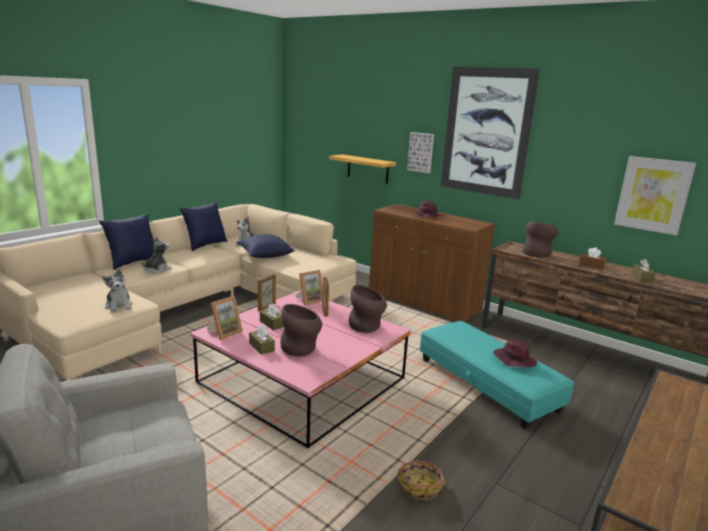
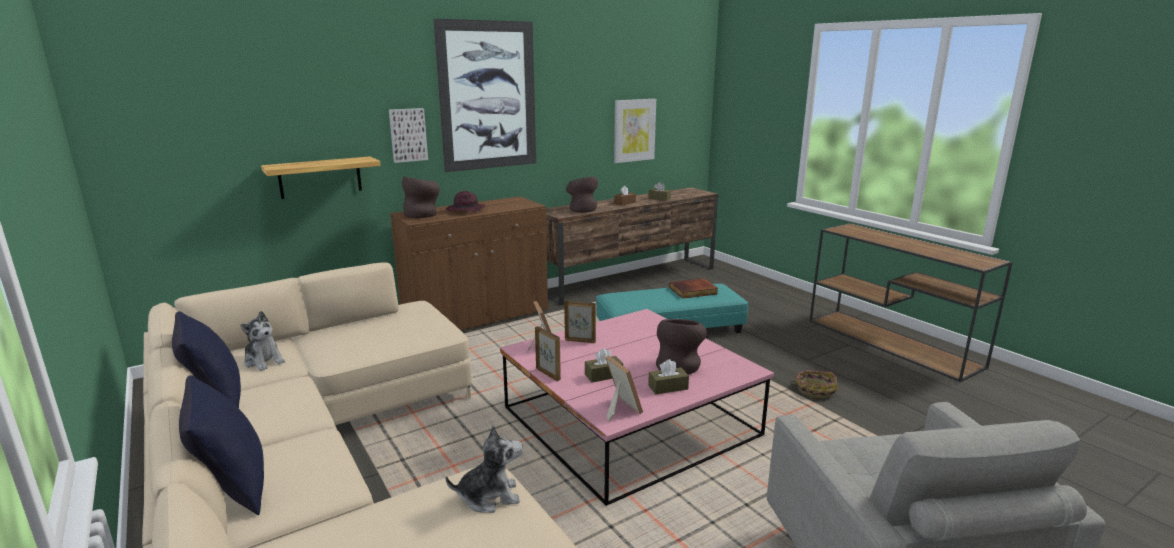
camera: 70 degrees left, 0 degrees up
(156, 270) = (318, 457): plush toy -> none
(265, 256) = (347, 352): blue pillow -> none
(367, 327) = (633, 326): brown vase -> brown vase (423, 214)
(513, 360) = (693, 291): purple hat -> book

